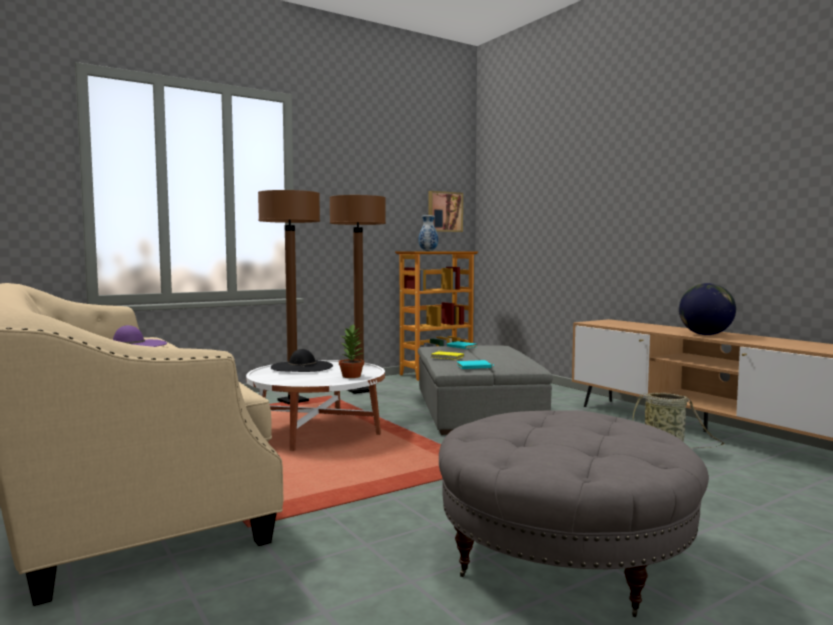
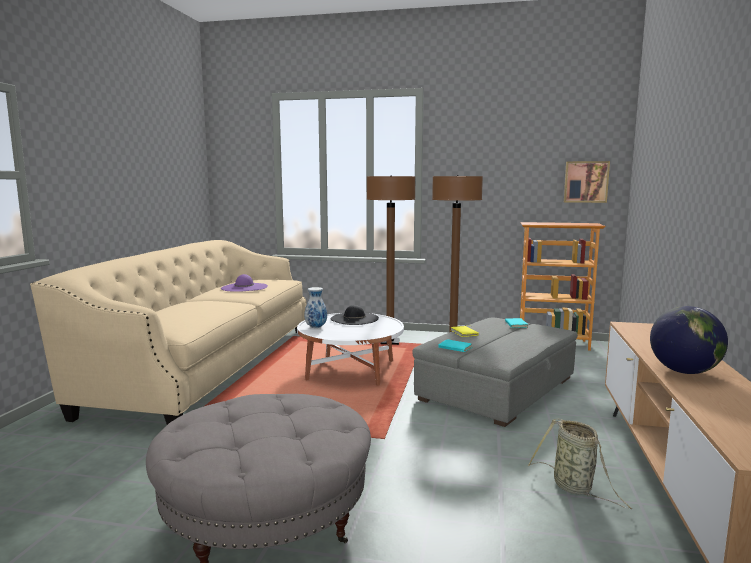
camera: 45 degrees right, 5 degrees up
(352, 376) = (360, 334): potted plant -> none
(428, 251) = (547, 223): vase -> vase (316, 327)

